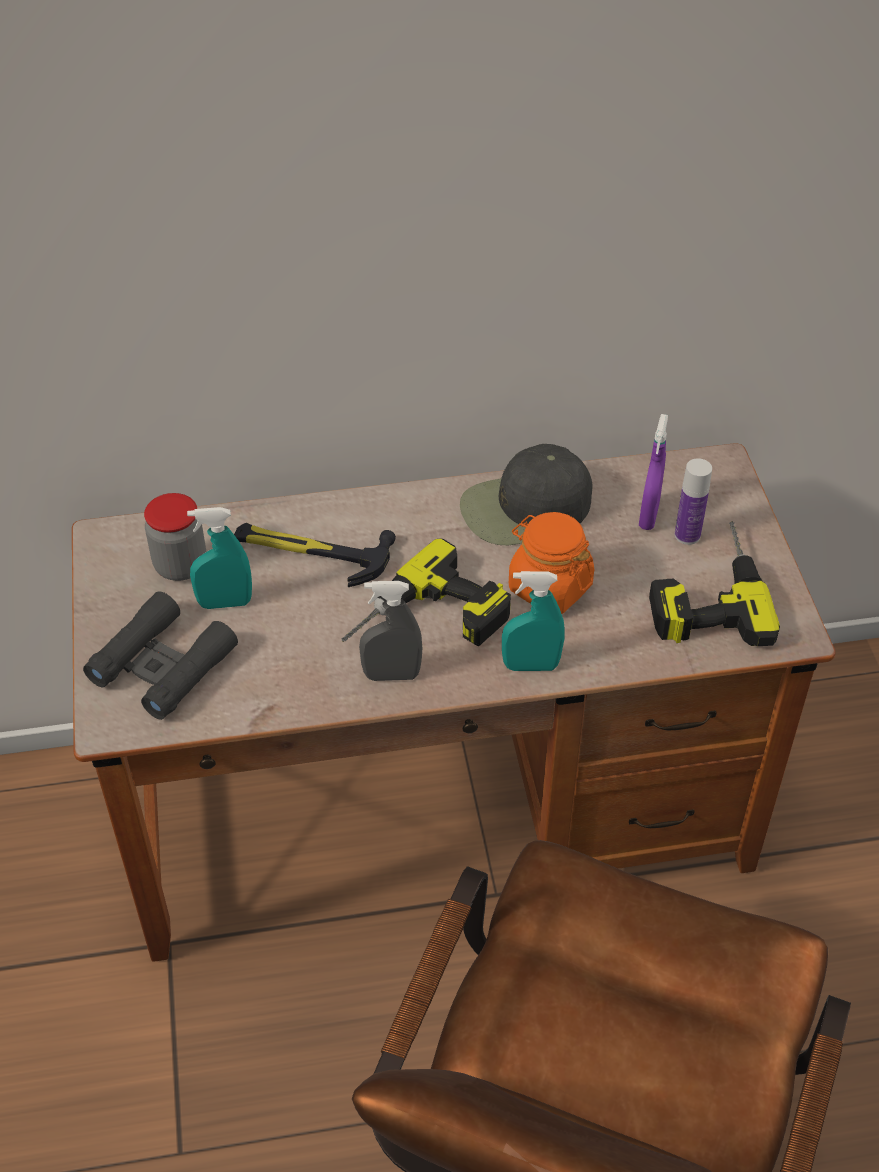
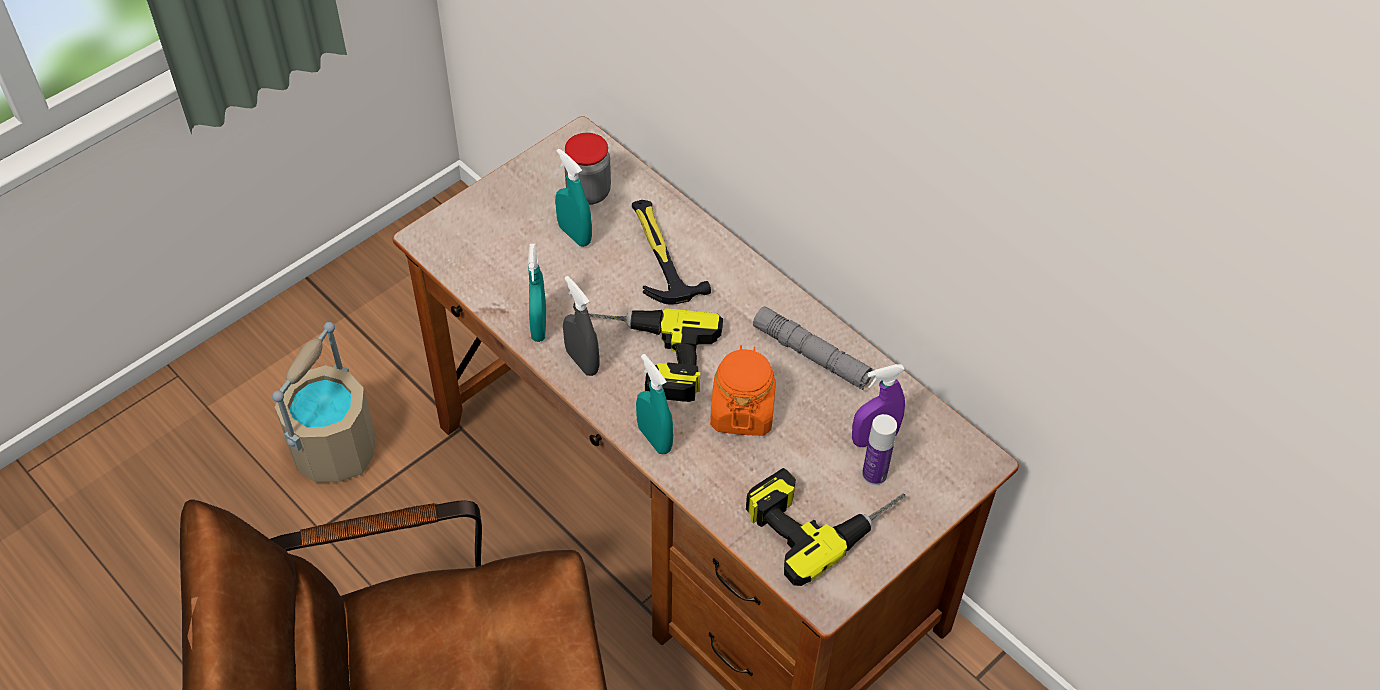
camera: 55 degrees right, 5 degrees up
(88, 1083) = (334, 449): none -> beige bucket
(162, 665) = (495, 234): black binoculars -> none
(317, 688) = (539, 326): none -> turquoise spray bottle
(525, 508) = (812, 355): black cap -> grey flashlight

